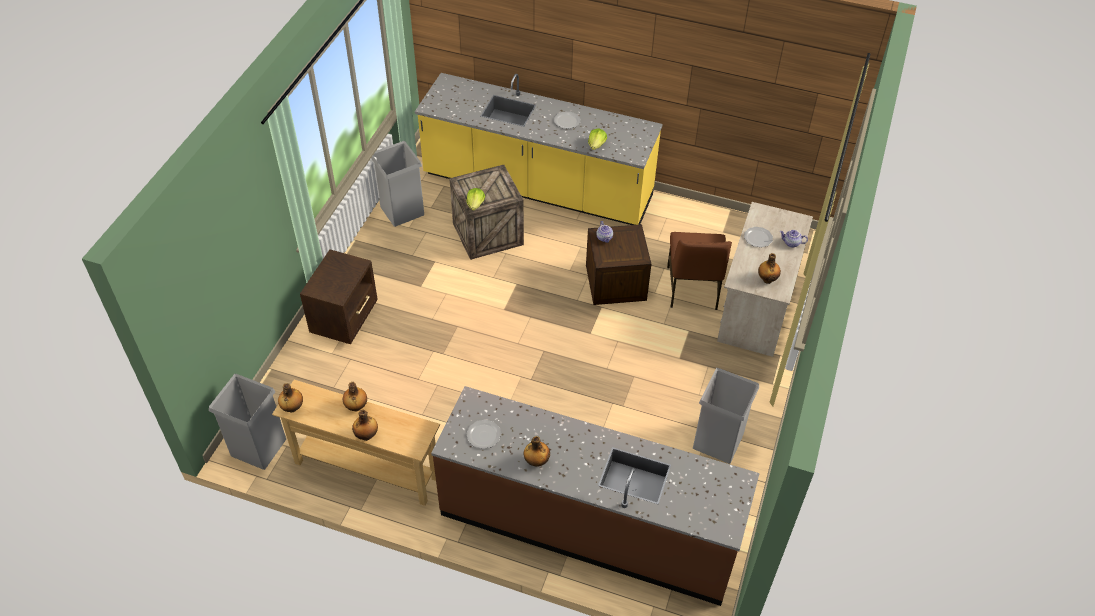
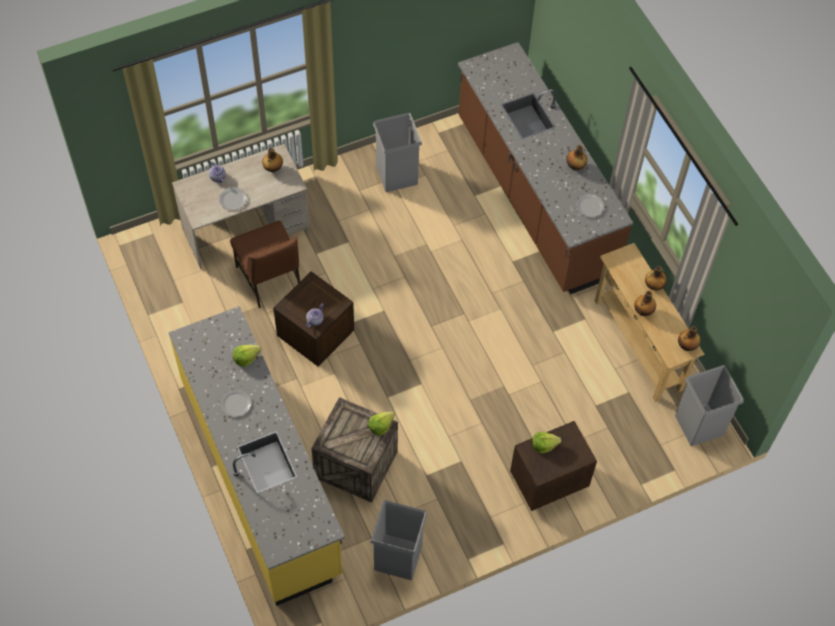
camera: 135 degrees left, 10 degrees up
(349, 275) = (544, 445): none -> lettuce
(692, 289) = (270, 279): brown chair -> brown chair turned 105 degrees clockwise

